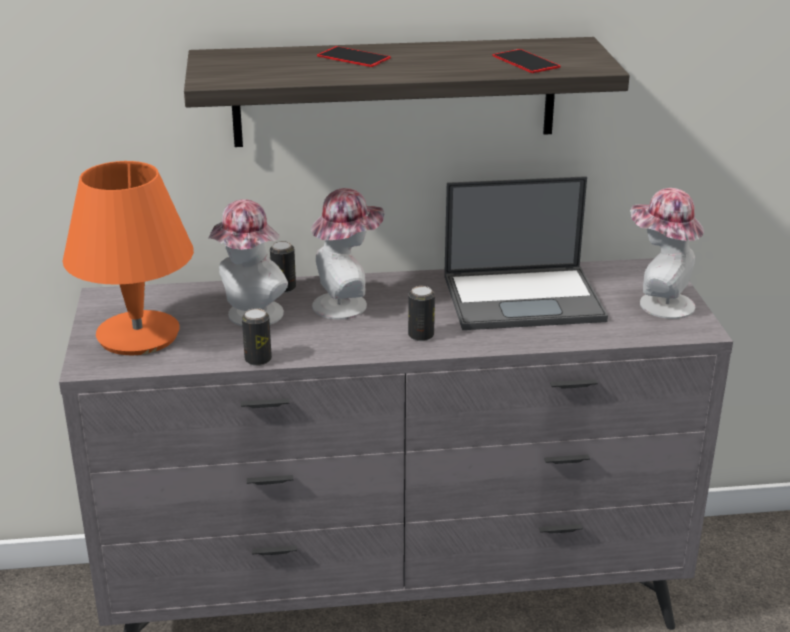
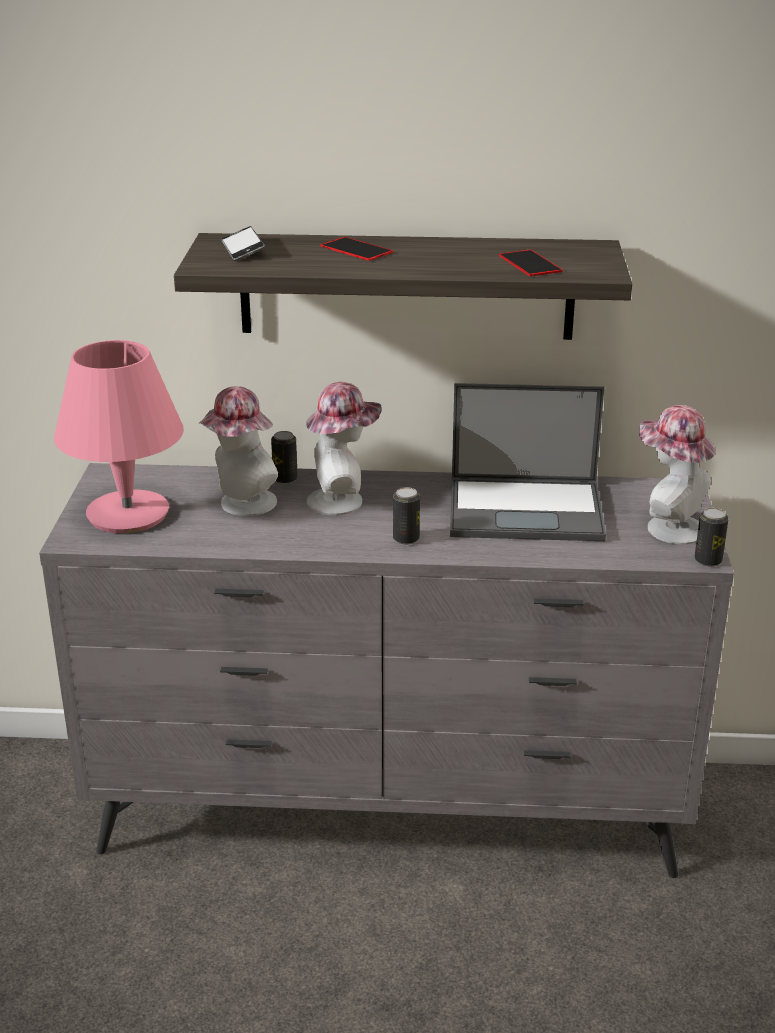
camera: 10 degrees right, 0 degrees up
(137, 335) = (127, 514): orange table lamp -> pink table lamp
(242, 63) = (243, 250): none -> phone
(258, 359) = (235, 548): can -> can (708, 560)

